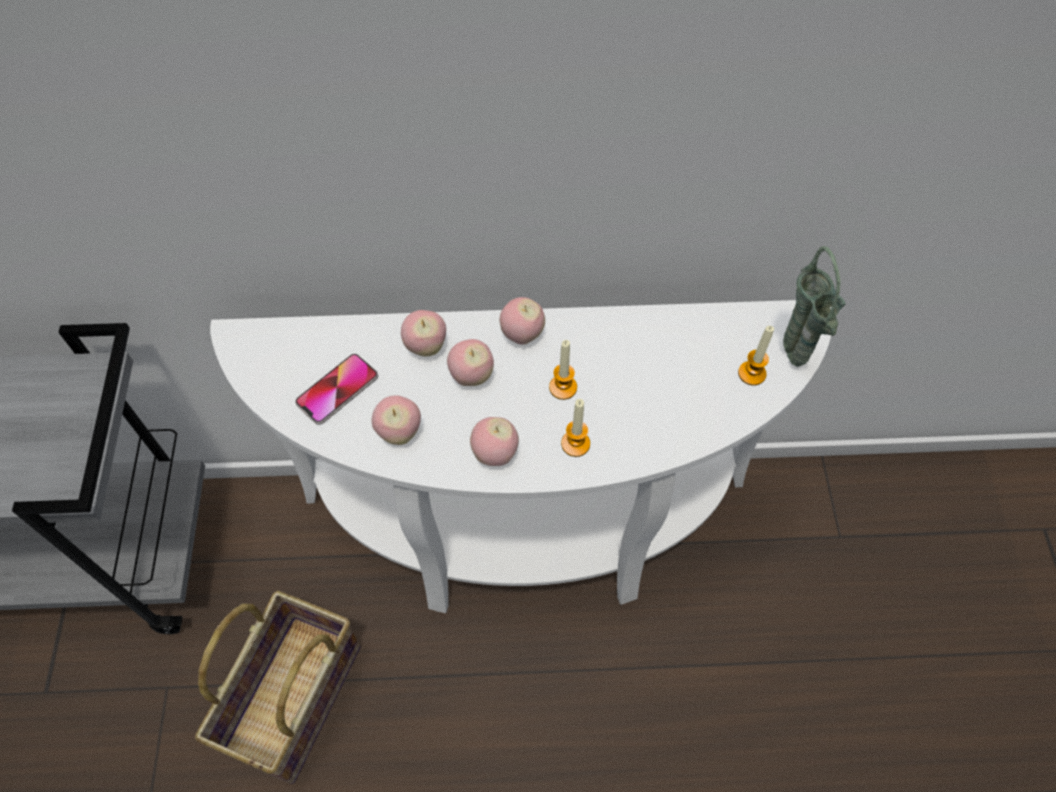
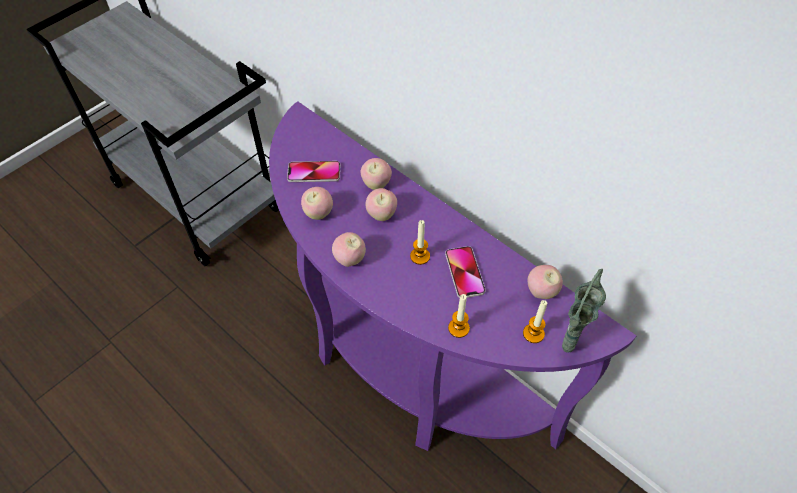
camera: 45 degrees right, 5 degrees down
(296, 700) = (220, 342): basket -> none
(522, 334) = (430, 215): apple -> apple (541, 291)
(527, 537) = (404, 366): white console table -> purple console table
(575, 444) = (393, 288): candle -> candle (458, 328)
(625, 367) = (464, 272): none -> phone

